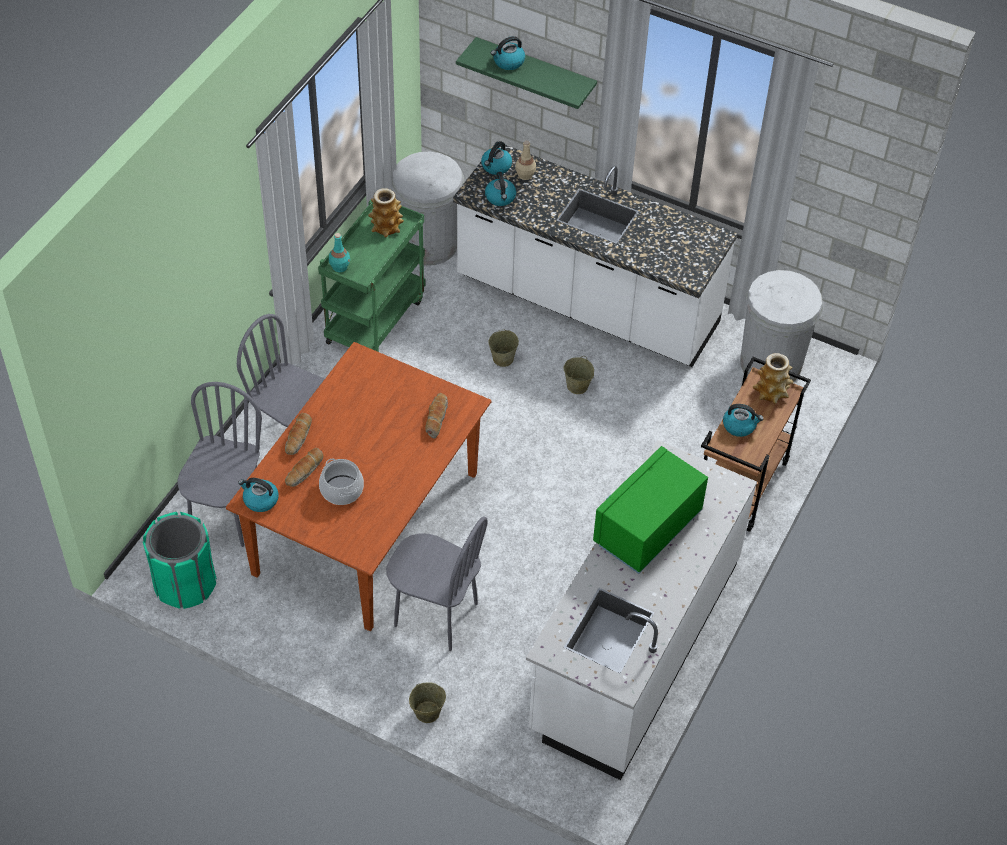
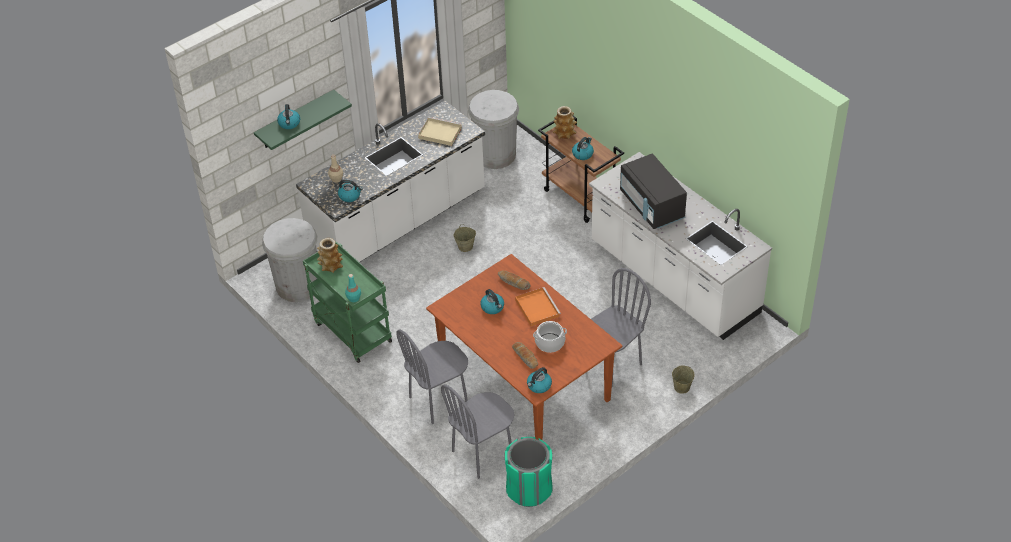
camera: 65 degrees left, 5 degrees down
(227, 516) = (482, 453): grey chair -> grey chair turned 75 degrees counterclockwise
(299, 438) = (496, 354): bread -> none
(400, 457) = (536, 308): none -> orange tray
(496, 167) = (320, 190): kettle -> kettle (493, 307)
(503, 358) = (422, 275): beige bucket -> none
(646, 528) = (652, 206): green microwave -> black microwave
(667, 247) = (439, 133): none -> beige tray

